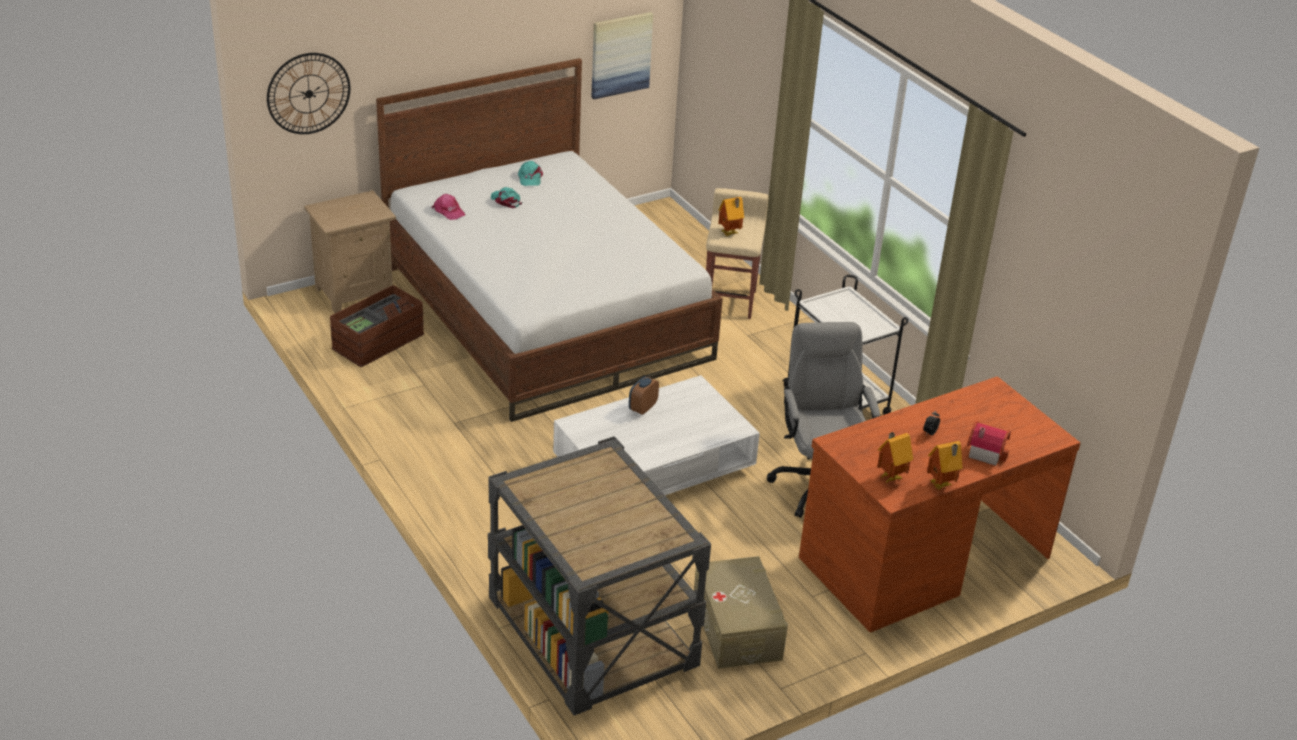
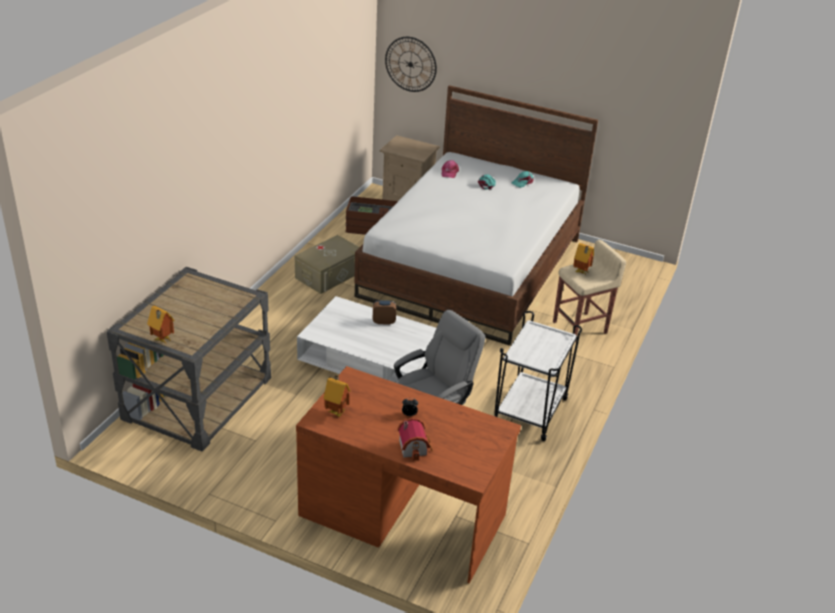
camera: 55 degrees right, 0 degrees up
(620, 54) = (635, 132): picture -> none
(736, 628) = (250, 454): beige storage box -> beige storage box (329, 274)
(941, 485) = (351, 438): toy house -> toy house (162, 340)

